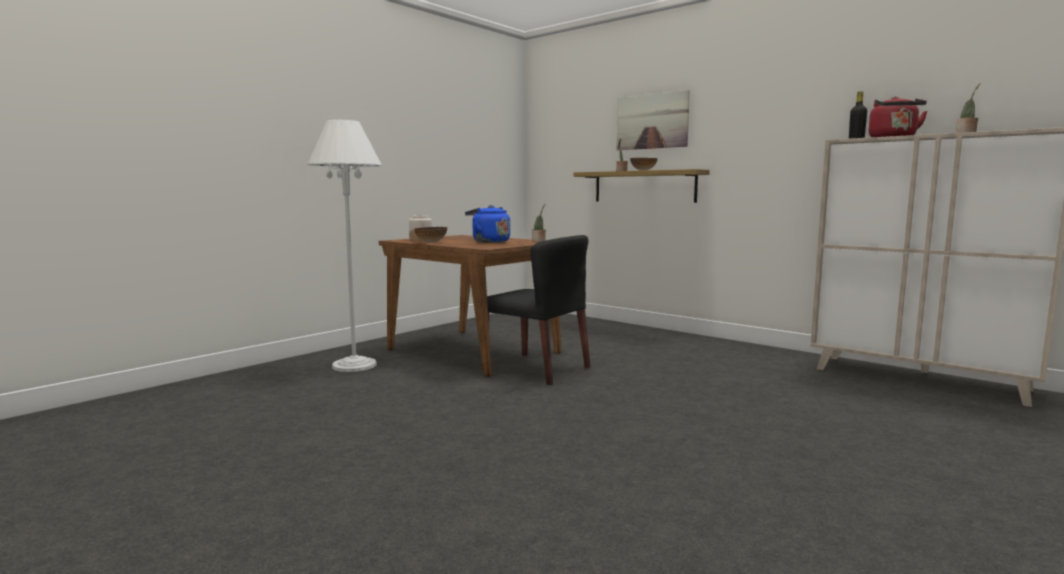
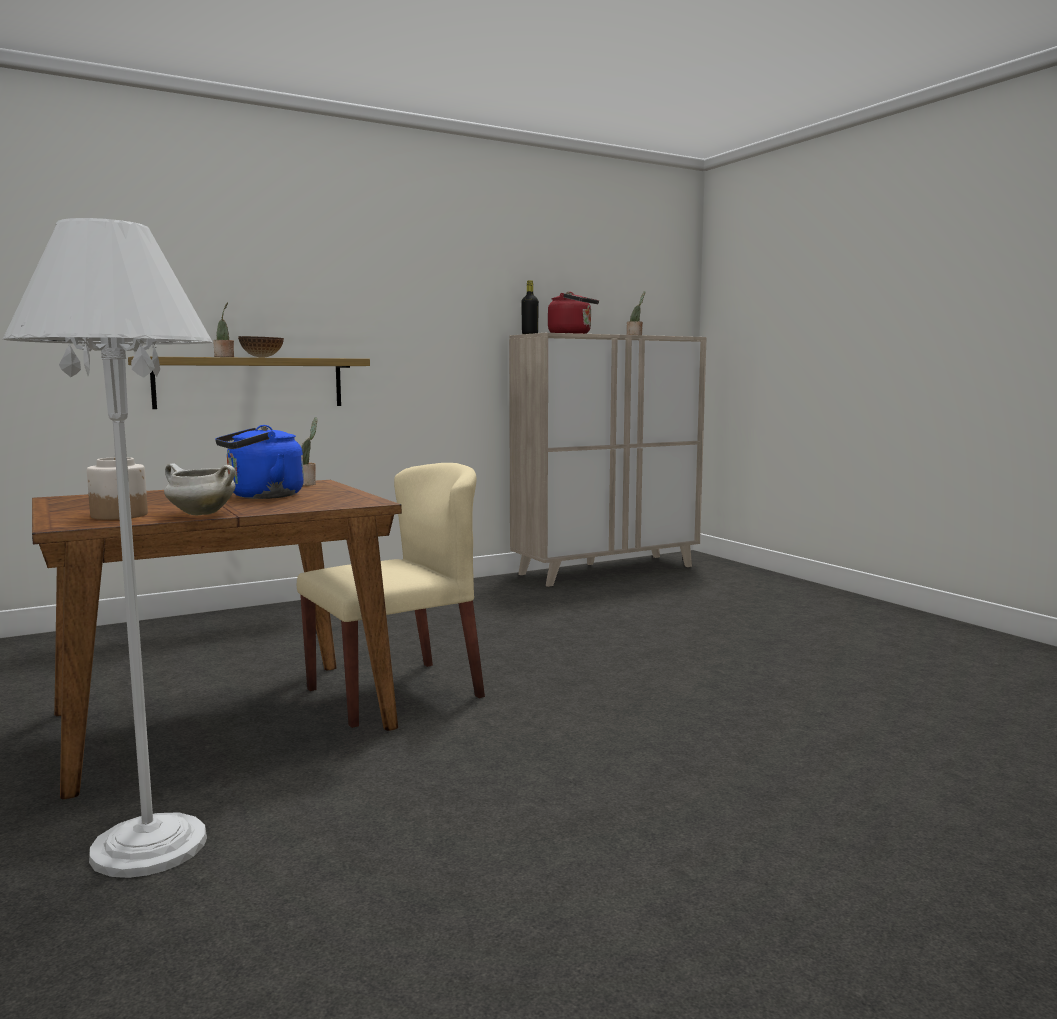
camera: 70 degrees left, 0 degrees up
(430, 242) = (200, 514): bowl -> white cooking pot
(537, 368) = (396, 692): black chair -> beige chair
(652, 121) = (256, 279): picture -> none

